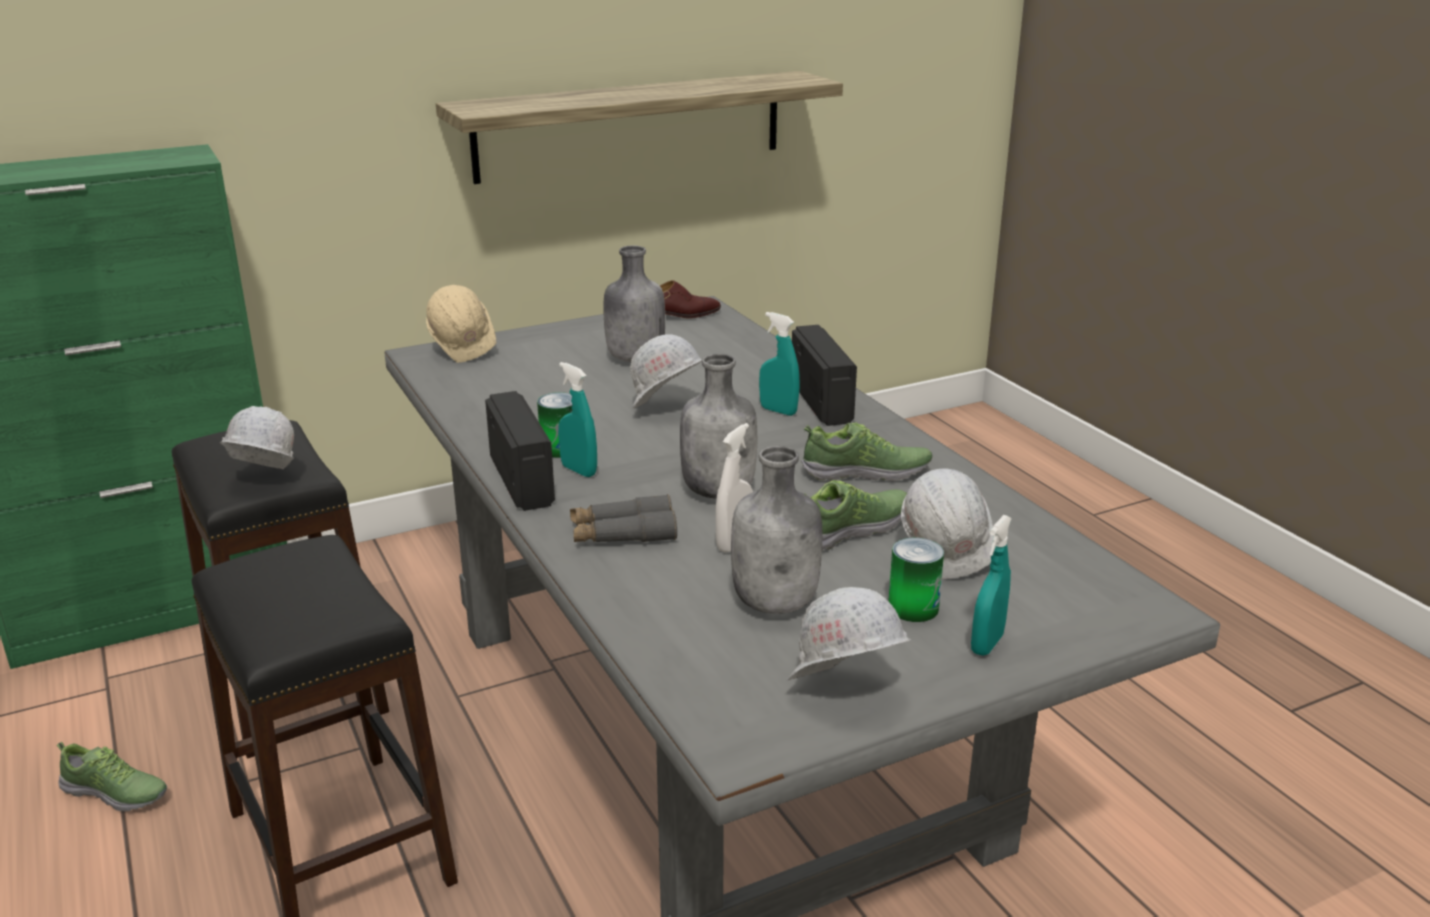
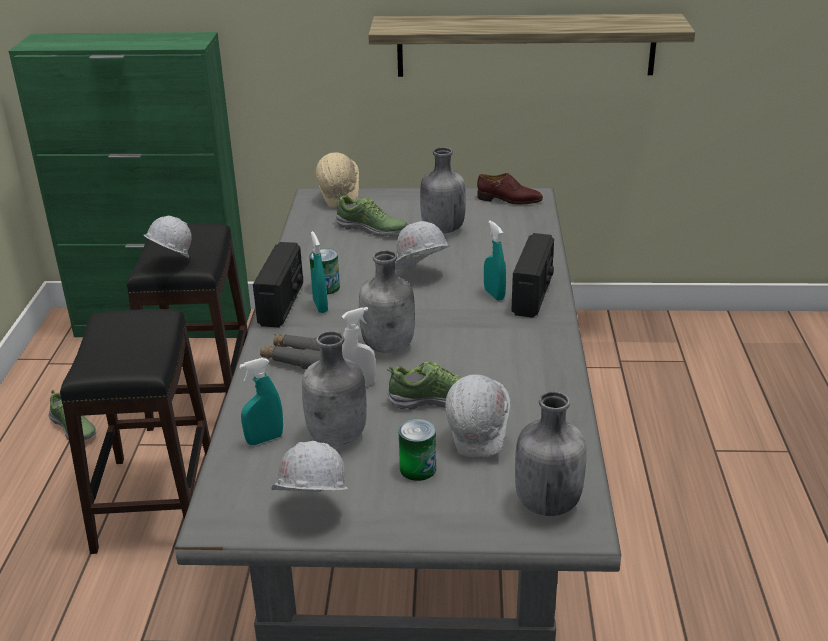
camera: 30 degrees right, 5 degrees up
(866, 473) = (500, 359): shoe -> shoe (372, 229)
(987, 644) = (435, 510): turquoise spray bottle -> turquoise spray bottle (264, 439)
(1090, 598) = (546, 502): none -> grey bottle

